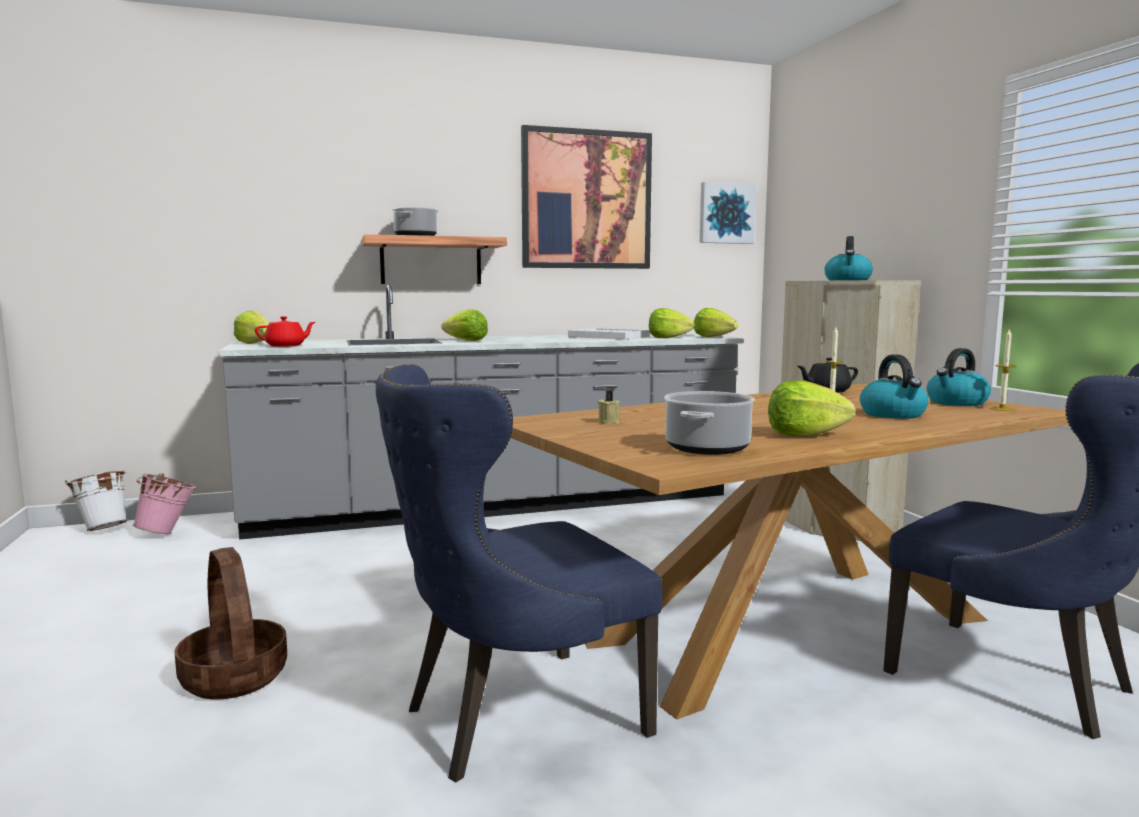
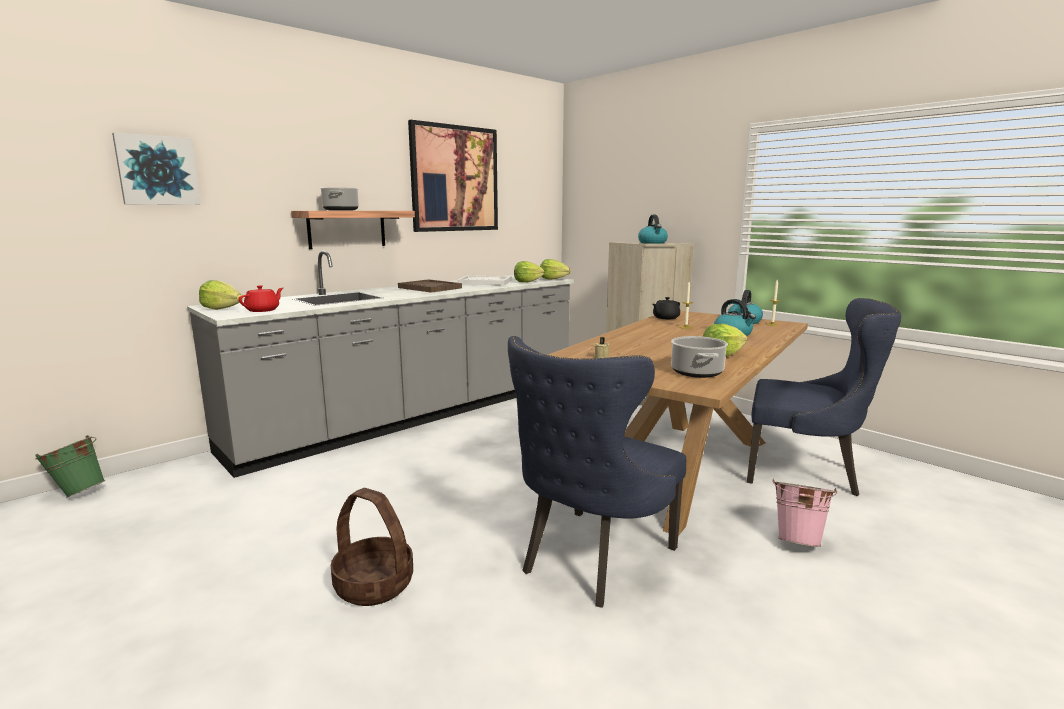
camera: 25 degrees left, 5 degrees up
(103, 529) = (78, 492): white bucket -> green bucket
(168, 532) = (154, 484): pink bucket -> pink bucket (798, 540)
(466, 340) = (394, 293): lettuce -> none
(523, 338) = (429, 288): none -> brown tray
(726, 213) = (540, 189): picture -> picture (157, 170)

